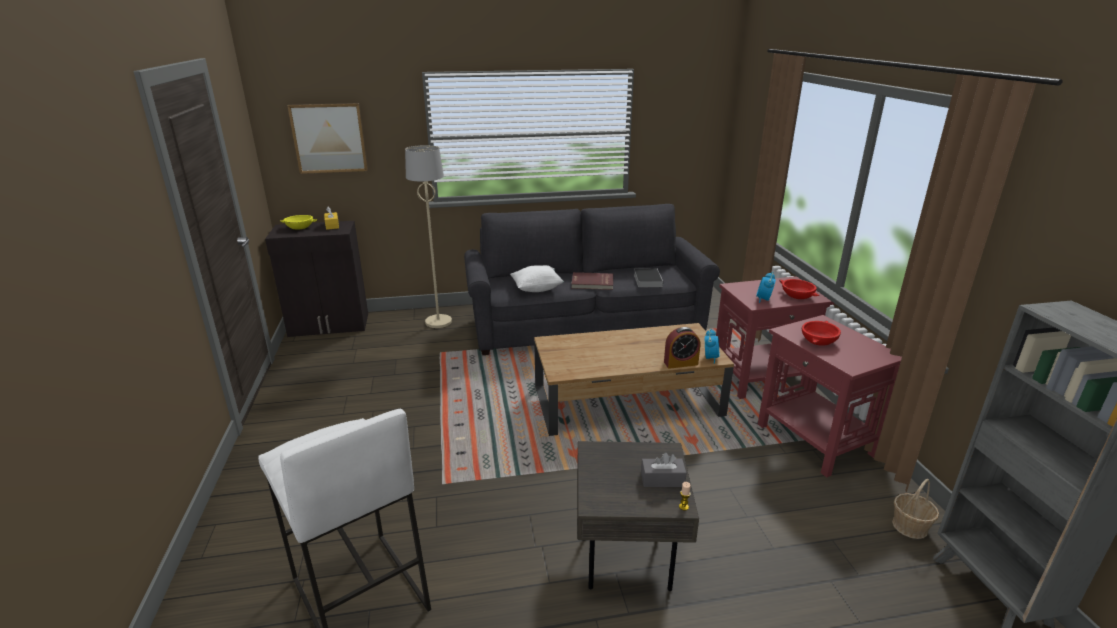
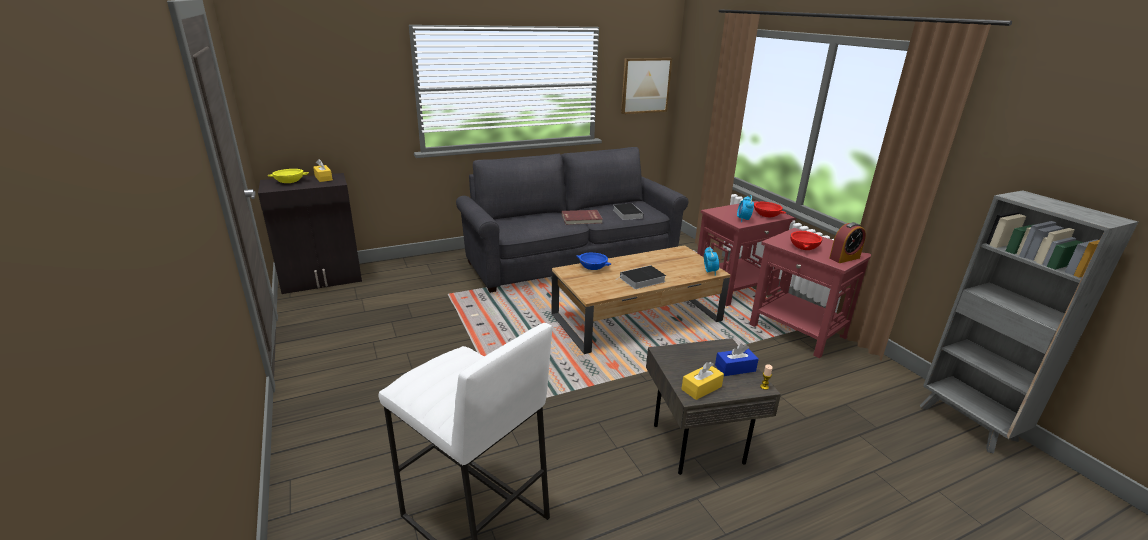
camera: 15 degrees left, 0 degrees up
(329, 138) = (316, 90): picture -> picture (645, 85)
(438, 322) = (433, 267): beige floor lamp -> none
(537, 289) = (535, 227): white pillow -> none
(578, 340) = (592, 267): none -> blue bowl
(609, 497) = (701, 388): none -> yellow tissue box
(624, 360) = (641, 280): none -> book
(662, 479) = (735, 368): grey tissue box -> blue tissue box
(680, 363) = (688, 278): alarm clock -> alarm clock (844, 258)
(910, 526) = (894, 386): basket -> none

